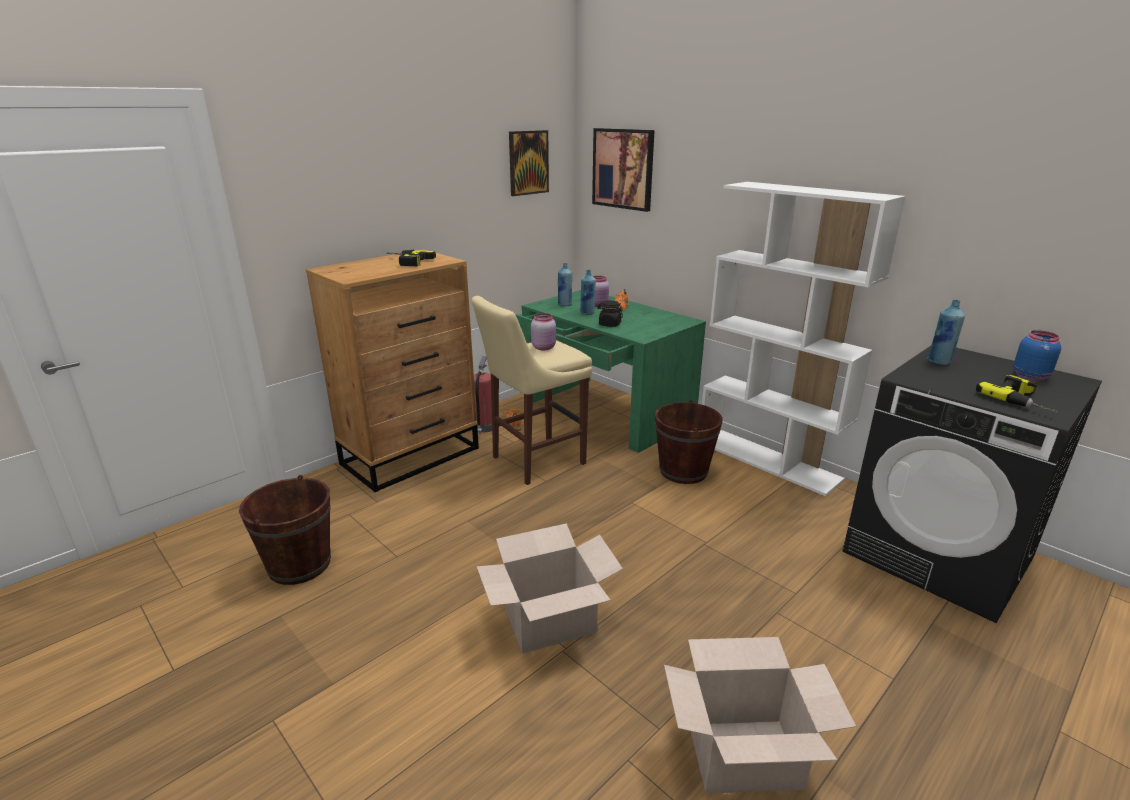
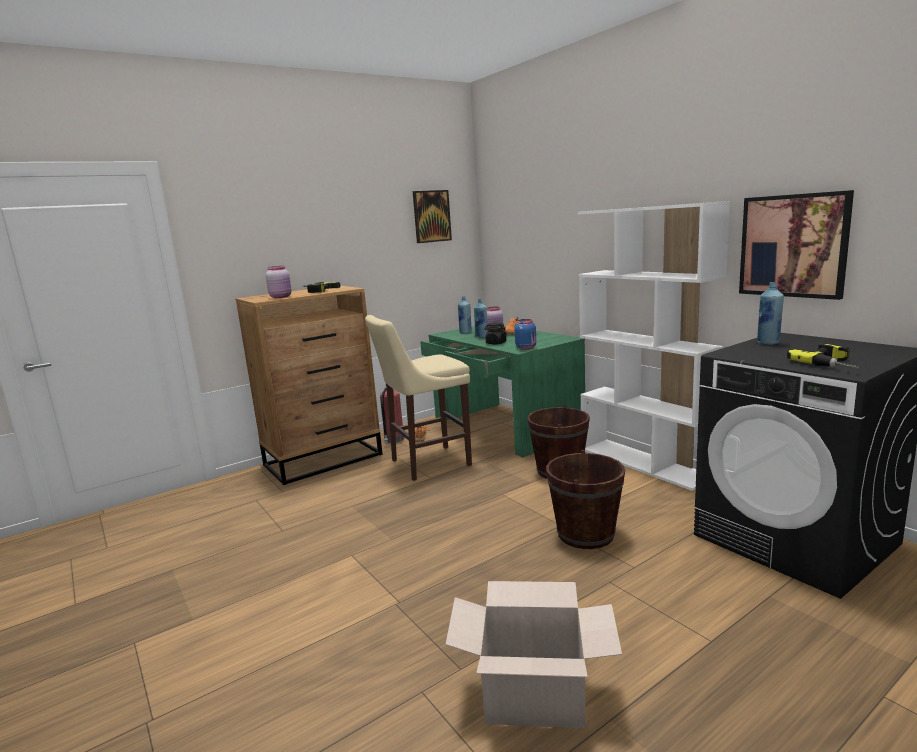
camera: 10 degrees right, 10 degrees down
(299, 565) = (202, 534): brown bucket -> brown bucket (586, 534)
(544, 347) = (430, 359): pink jar -> pink jar (281, 297)
(550, 621) = (393, 581): cardboard box -> none
(623, 169) = (511, 215): picture -> picture (793, 245)
(1030, 376) = (855, 348): blue jar -> blue jar (526, 348)

